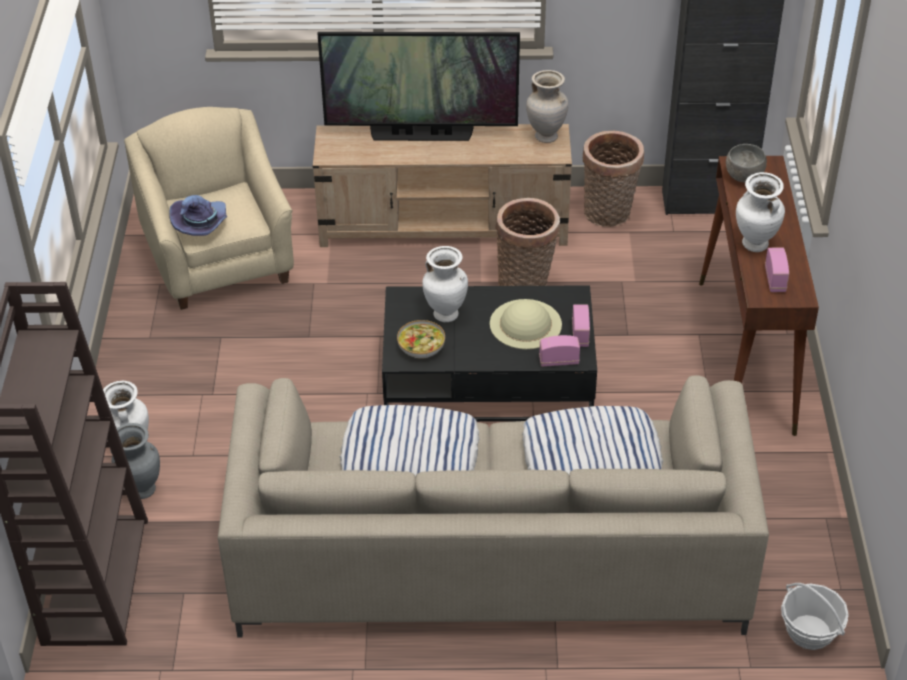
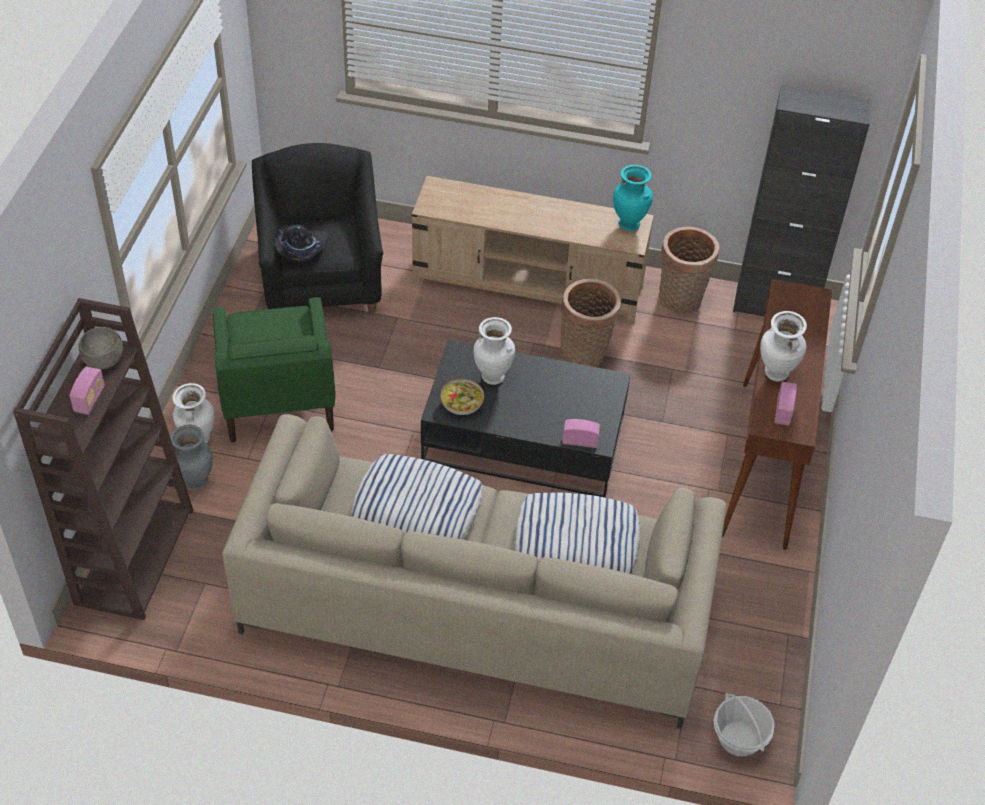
camera: 10 degrees right, 5 degrees up
(201, 224) = (302, 250): purple hat -> black hat
(207, 390) = (277, 400): none -> green armchair
(219, 259) = (321, 278): beige armchair -> black armchair
(421, 134) = (517, 201): television -> none
(525, 324) = (561, 400): beige hat -> none
(546, 136) = (629, 224): beige vase -> turquoise vase
(580, 335) = (607, 420): radio -> radio (89, 399)
(743, 176) = (787, 303): grey bowl -> grey bowl (103, 360)

